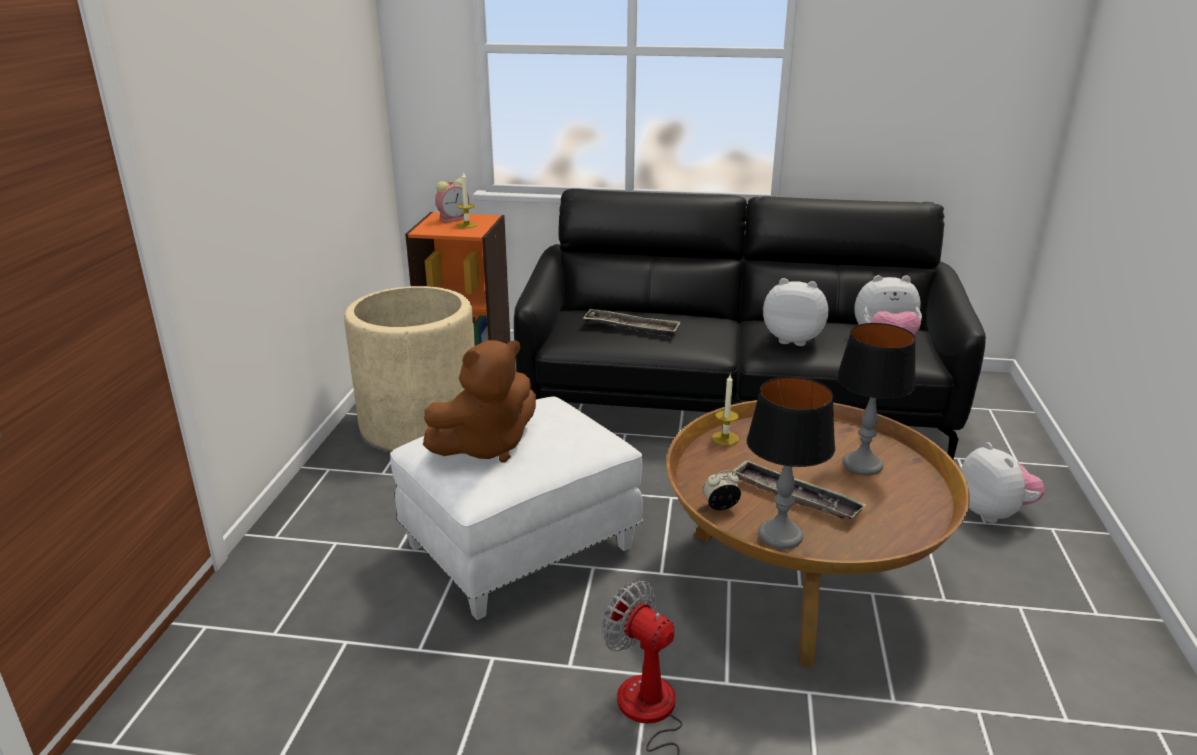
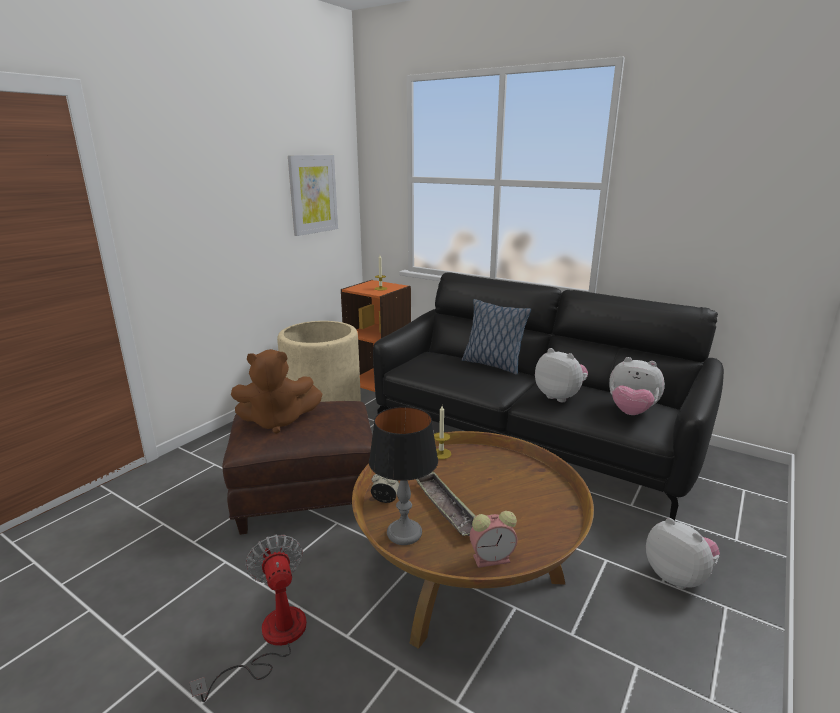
camera: 25 degrees right, 5 degrees down
(341, 82) = (313, 194): none -> picture
(454, 219) = (378, 284): alarm clock -> alarm clock (493, 558)
(519, 548) = (305, 497): white ottoman -> brown ottoman
(631, 327) = (451, 368): tray -> none
(674, 313) = (492, 364): none -> pillow
(862, 465) = (523, 499): table lamp -> none
(993, 513) = (677, 576): plush toy -> plush toy turned 45 degrees counterclockwise

